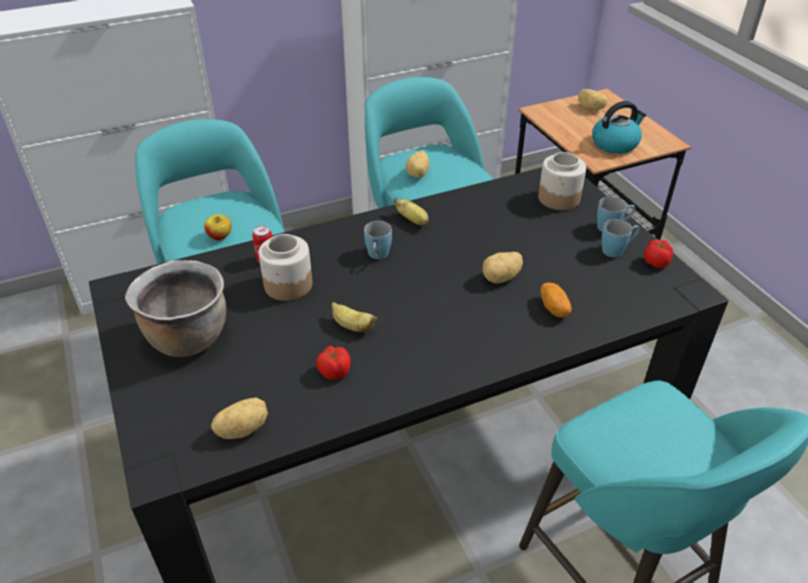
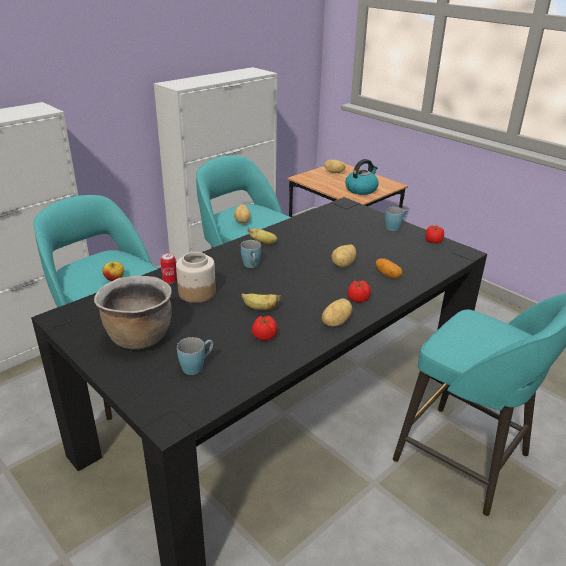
camera: 20 degrees left, 10 degrees down
(242, 428) = (218, 383): potato -> potato (335, 322)
(488, 340) = (357, 299): none -> tomato
(559, 198) = (353, 217): jar -> none
(617, 250) = (406, 238): blue mug -> blue mug (197, 366)

